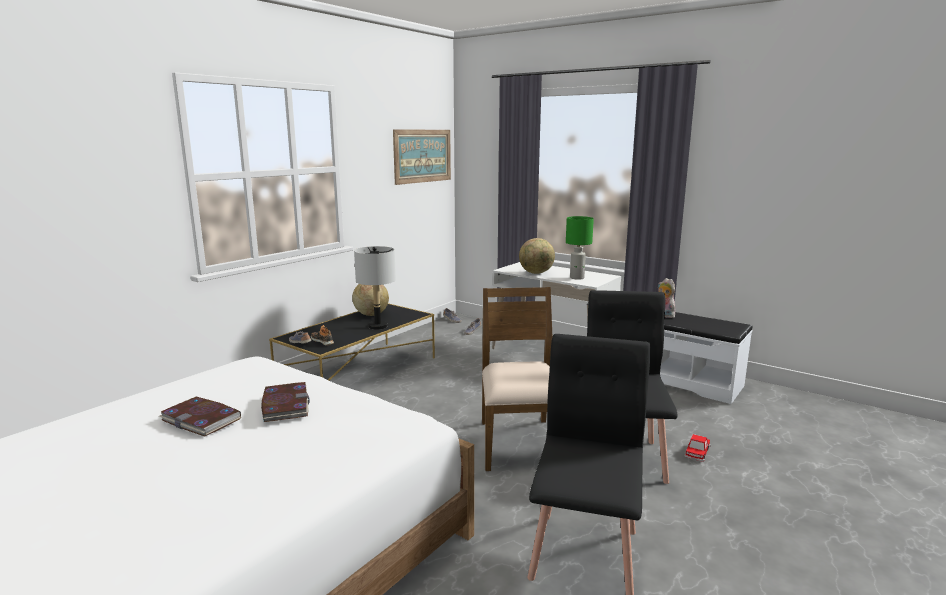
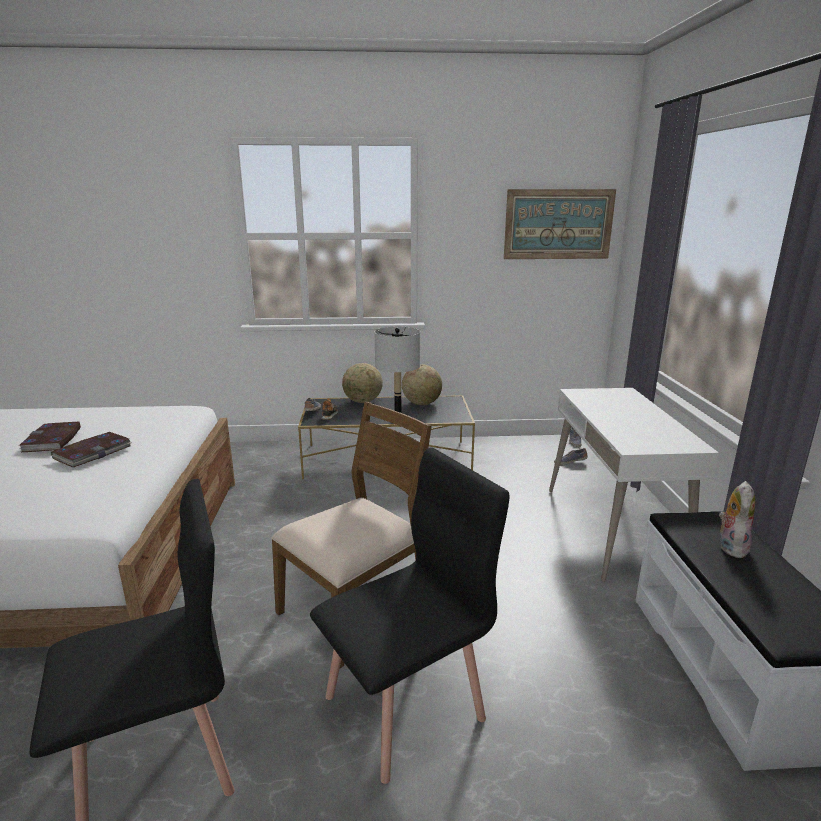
camera: 50 degrees right, 5 degrees up
(536, 273) = (600, 408): globe -> globe (363, 402)
(577, 278) = (636, 432): green table lamp -> none
(697, 453) = (509, 785): toy car -> none

